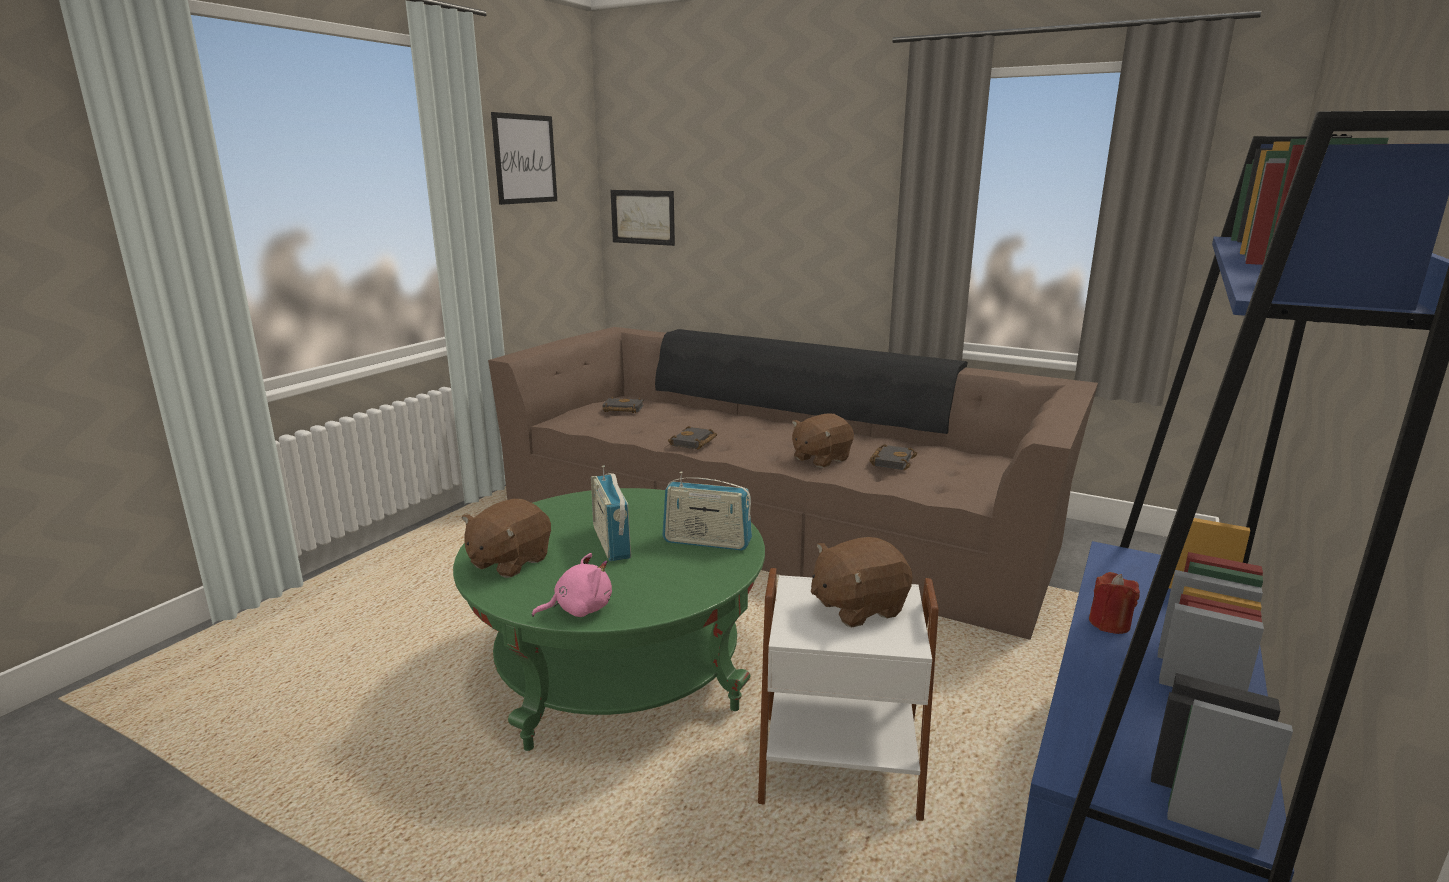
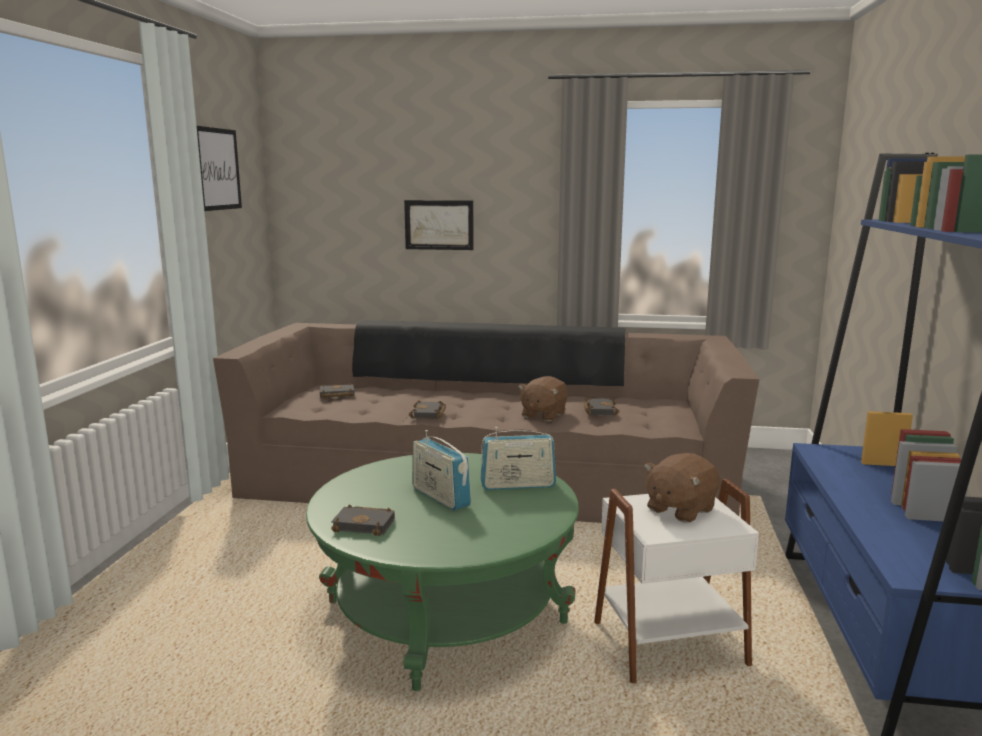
camera: 20 degrees left, 5 degrees down
(509, 562) = (366, 524): brown plush toy -> black book
(579, 609) = (465, 548): pink plush toy -> none
(643, 217) = (315, 221): picture -> picture (439, 225)
(1109, 623) = (850, 490): red candle -> none

